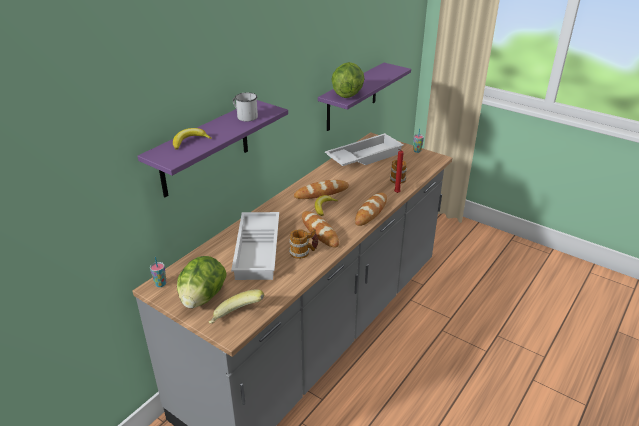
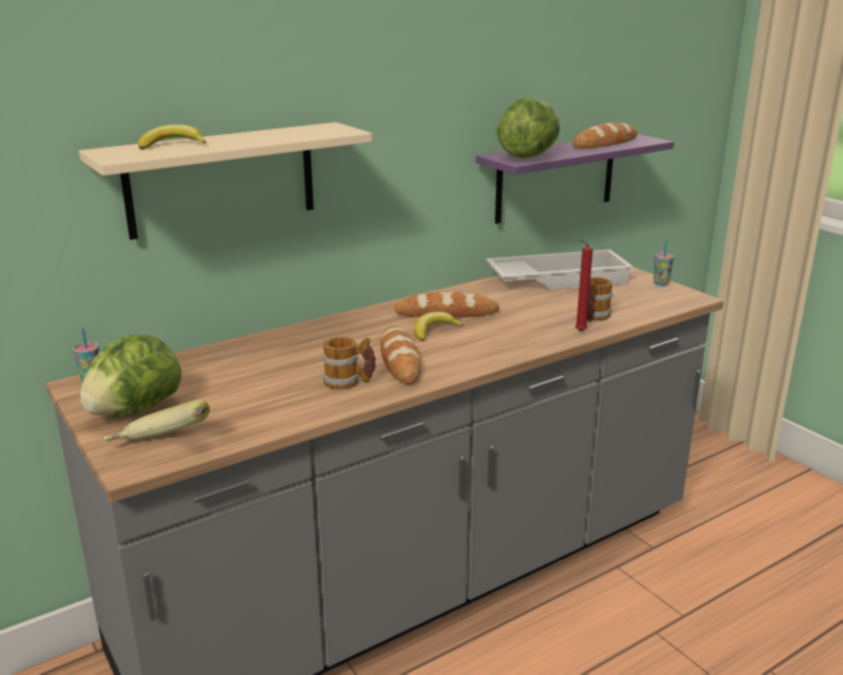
camera: 20 degrees right, 10 degrees down
(205, 149) = (222, 179): purple shelf -> beige shelf
(245, 116) = (293, 133): white mug -> none
(259, 250) = (279, 367): white tray -> none
(371, 211) = (513, 348): bread -> bread (605, 143)

